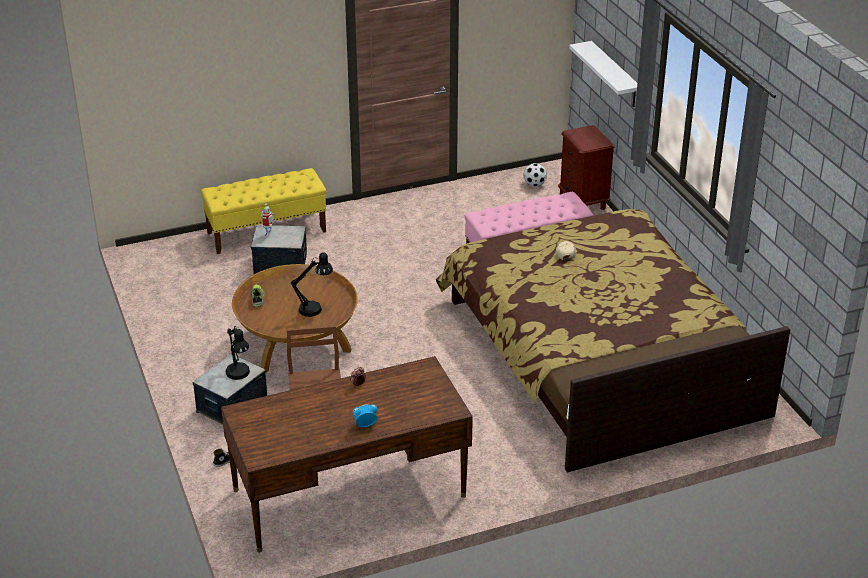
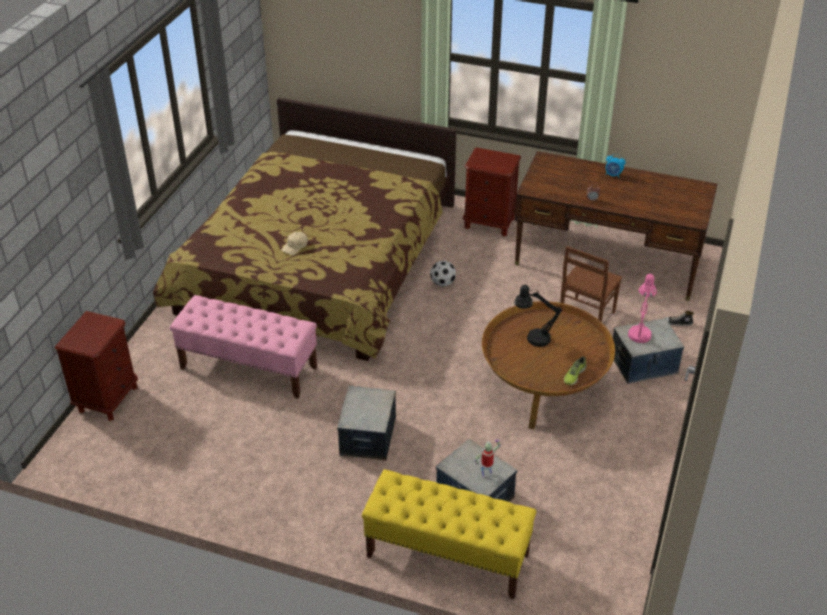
camera: 140 degrees left, 5 degrees up
(239, 375) = (640, 332): black table lamp -> pink table lamp
(389, 260) = (367, 437): none -> storage box
(507, 471) = (489, 223): none -> brown nightstand
(534, 184) = (111, 448): football -> football (443, 283)
(614, 75) = (56, 251): white shelf -> none

